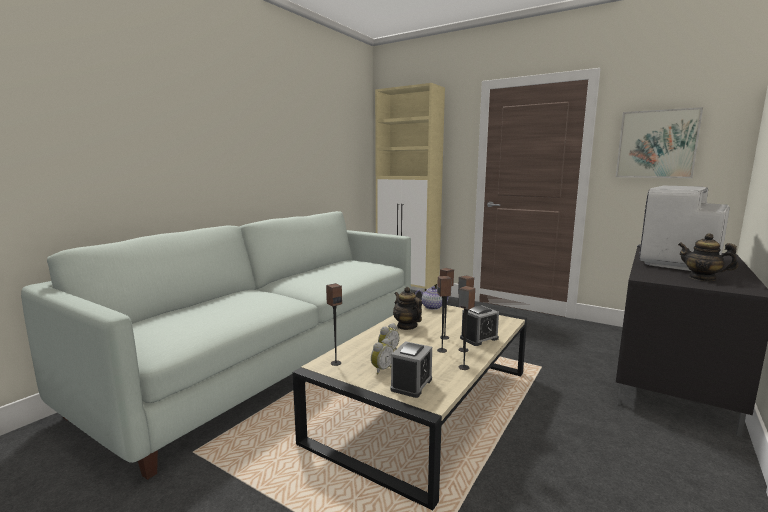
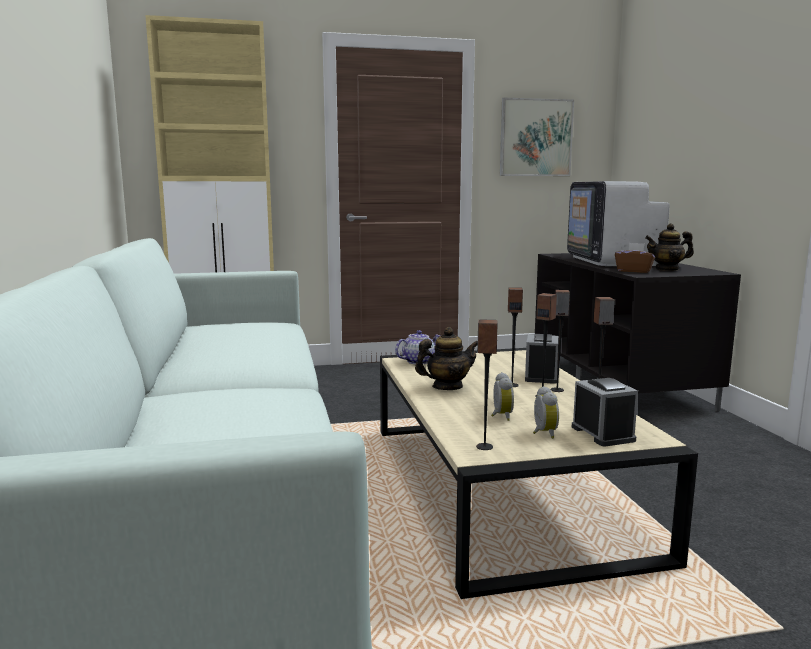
camera: 45 degrees left, 0 degrees up
(406, 326) = (447, 387): teapot -> teapot turned 150 degrees clockwise
(655, 274) = (634, 271): none -> brown tissue box

